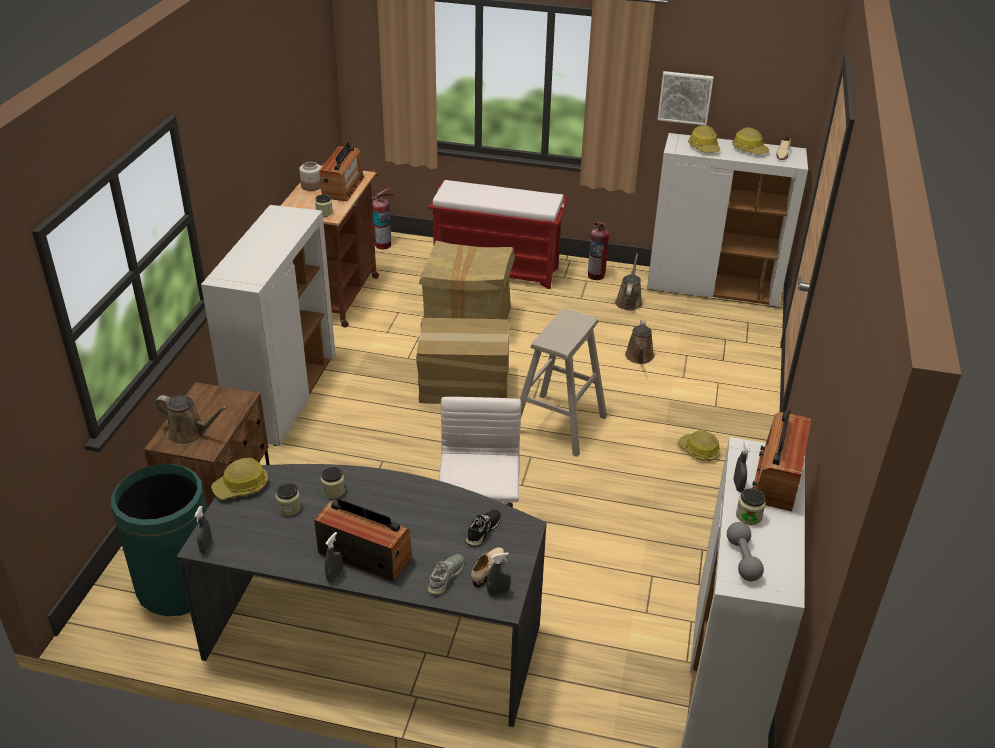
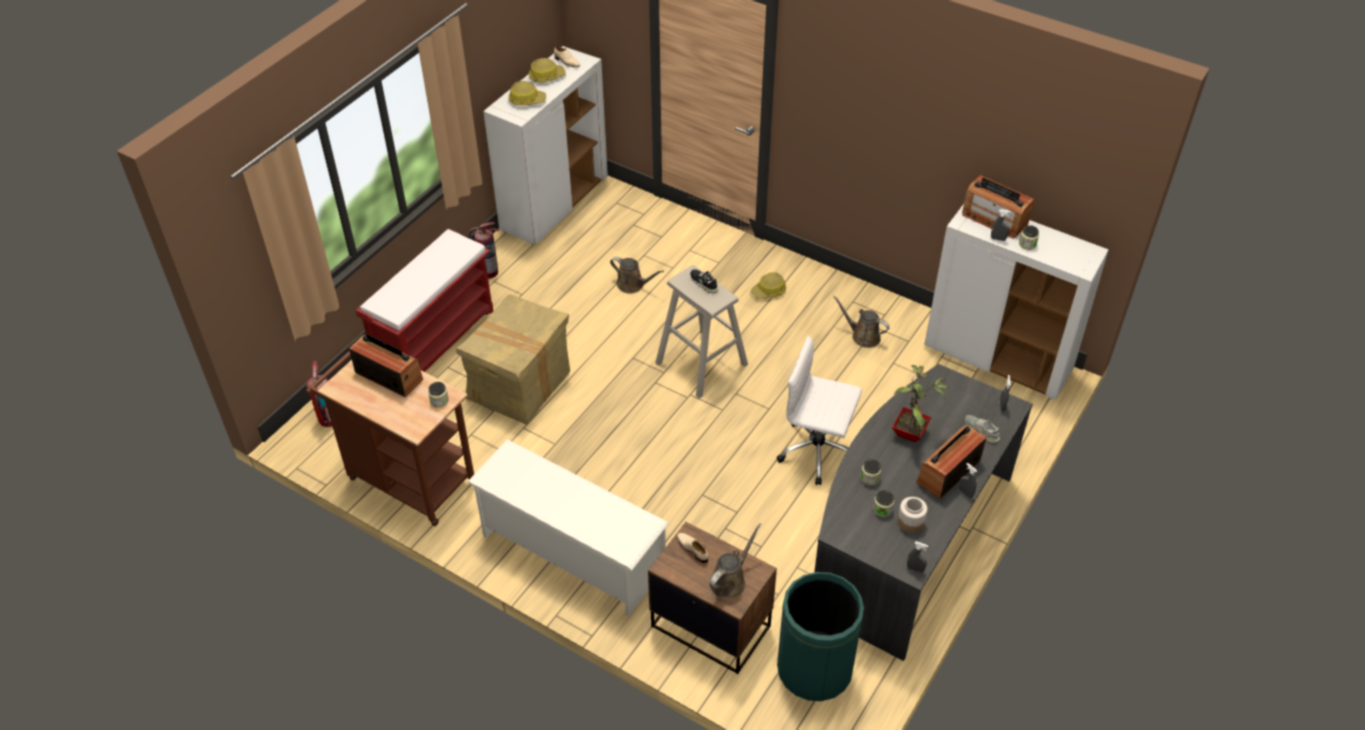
camera: 70 degrees left, 10 degrees up
(242, 487) = (847, 537): hard hat -> none
(284, 396) = (572, 553): white cabinet -> white shoe rack
(312, 186) = (370, 401): jar -> jar (911, 522)
(415, 514) = (911, 433): none -> potted plant
(463, 385) = (618, 413): cardboard box -> none
(483, 530) = (939, 399): black shoe -> black shoe (704, 283)
(488, 569) = (979, 406): beige shoe -> beige shoe (692, 549)
(629, 301) = (544, 264): brown watering can -> brown watering can (863, 336)
(685, 97) = (483, 72): picture -> none
(742, 559) = (1065, 260): grey dumbbell -> none

